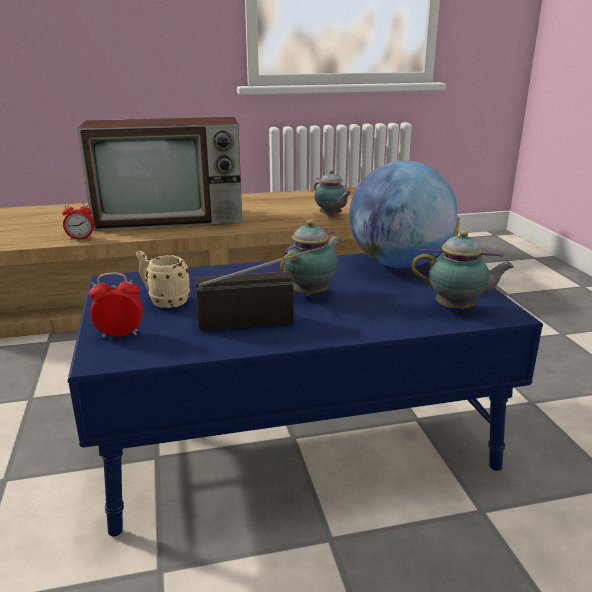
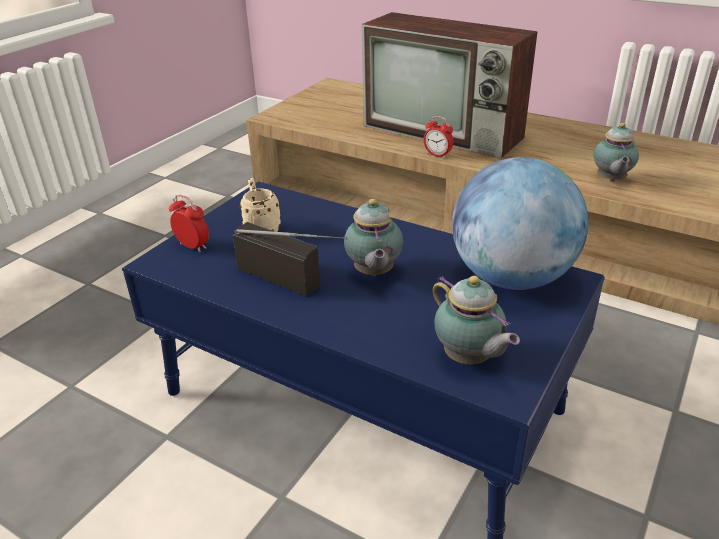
camera: 45 degrees right, 10 degrees up
(81, 238) = (344, 132): alarm clock -> alarm clock (437, 155)
(312, 293) = (373, 273): teapot -> teapot turned 90 degrees clockwise

